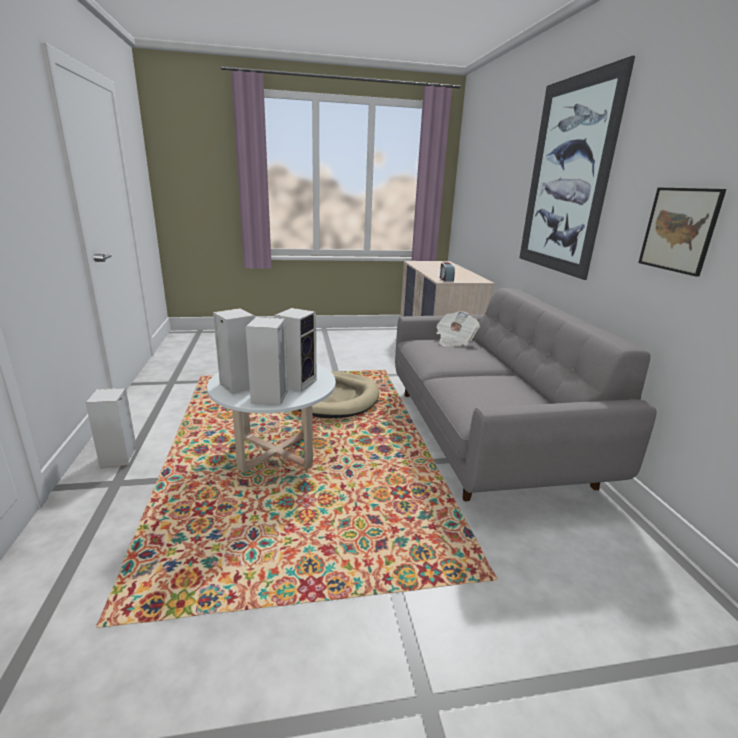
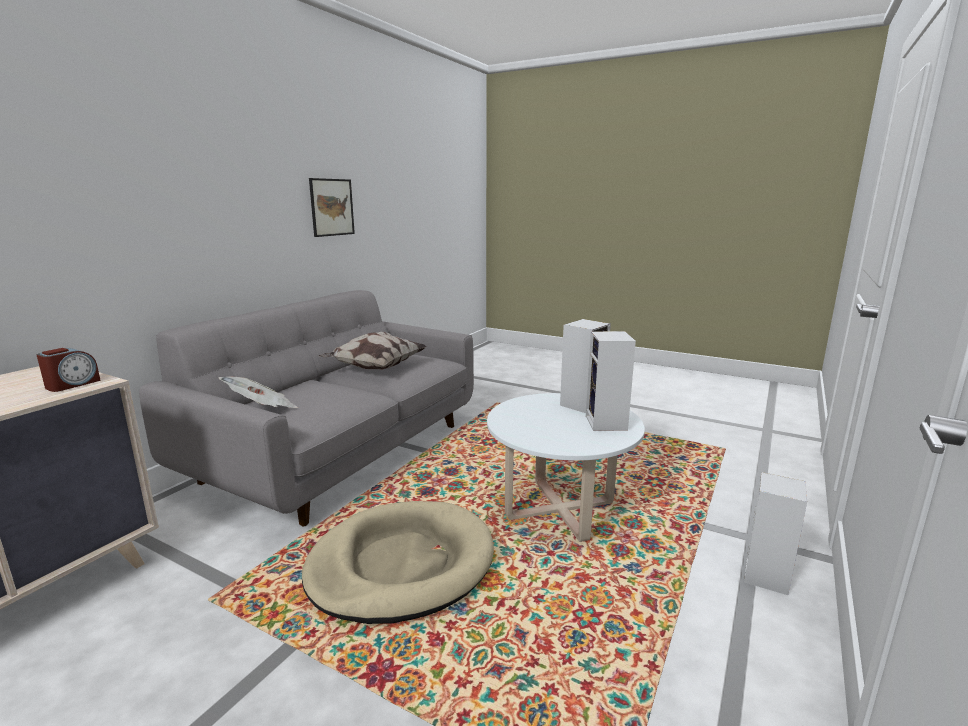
camera: 140 degrees left, 5 degrees down
(297, 382) = (541, 410): speaker -> none
(492, 383) = (374, 368): none -> pillow
(566, 177) = (182, 163): picture -> none

